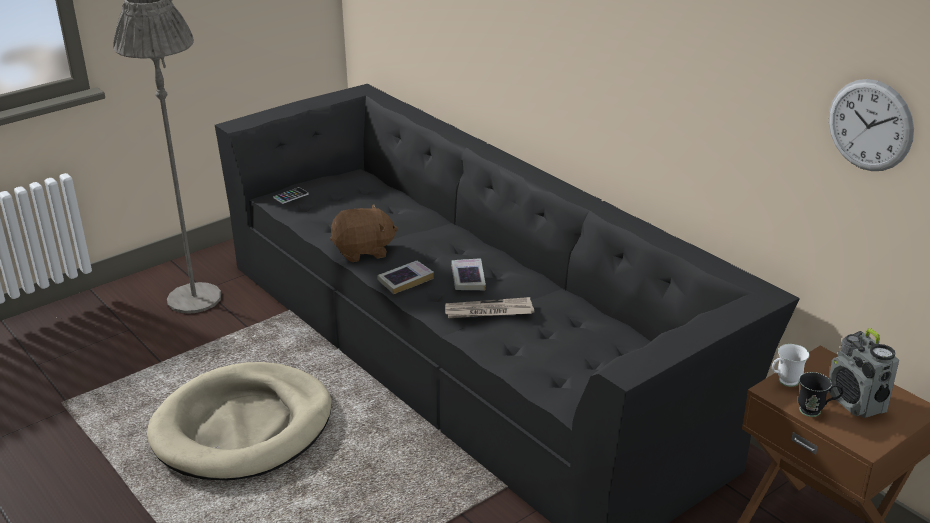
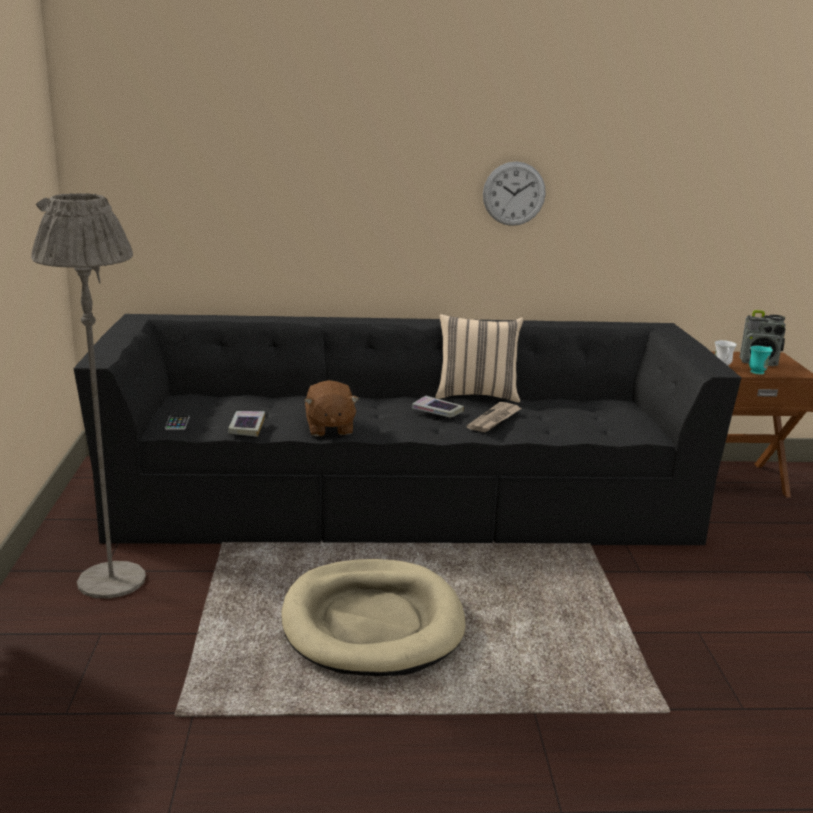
camera: 55 degrees left, 10 degrees down
(363, 251) = (329, 428): brown plush toy -> brown plush toy turned 150 degrees clockwise
(405, 280) = (405, 428): book -> book (246, 427)
(560, 281) = (477, 395): none -> beige pillow
(816, 411) = (759, 371): black mug -> turquoise mug
(870, 125) = (715, 181): wall clock -> wall clock (514, 193)

